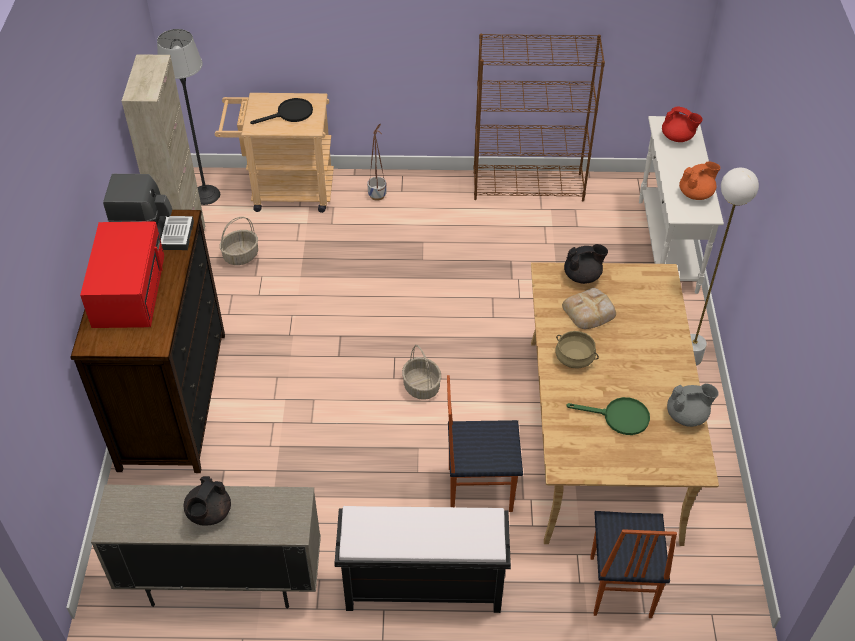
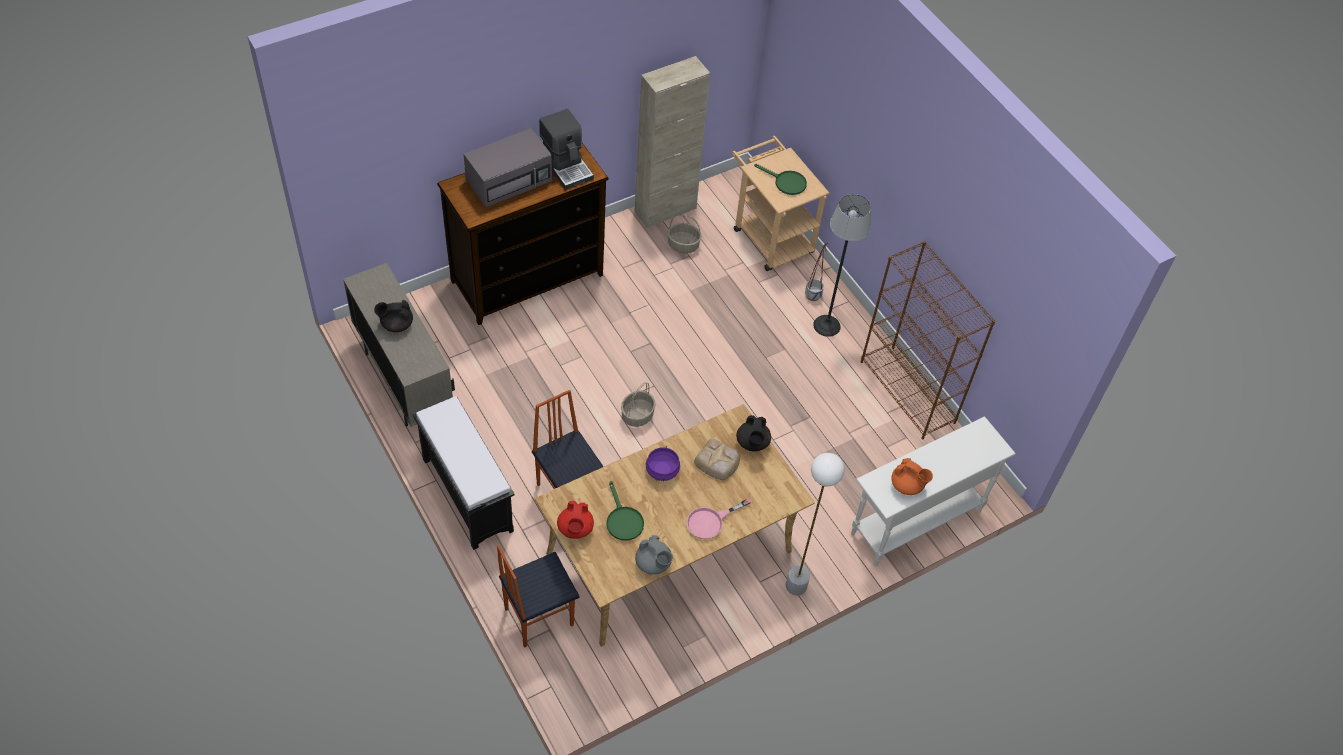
camera: 55 degrees right, 5 degrees up
(129, 289) = (510, 179): red microwave -> grey microwave
(205, 195) = (727, 192): floor lamp -> floor lamp (826, 325)
(290, 114) = (786, 182): black frying pan -> green frying pan
(574, 358) = (662, 470): beige cooking pot -> purple cooking pot
(583, 276) = (752, 443): black teapot -> black teapot turned 45 degrees clockwise
(658, 348) = (710, 521): none -> pink frying pan
(677, 137) = (971, 447): red teapot -> red teapot (575, 529)

